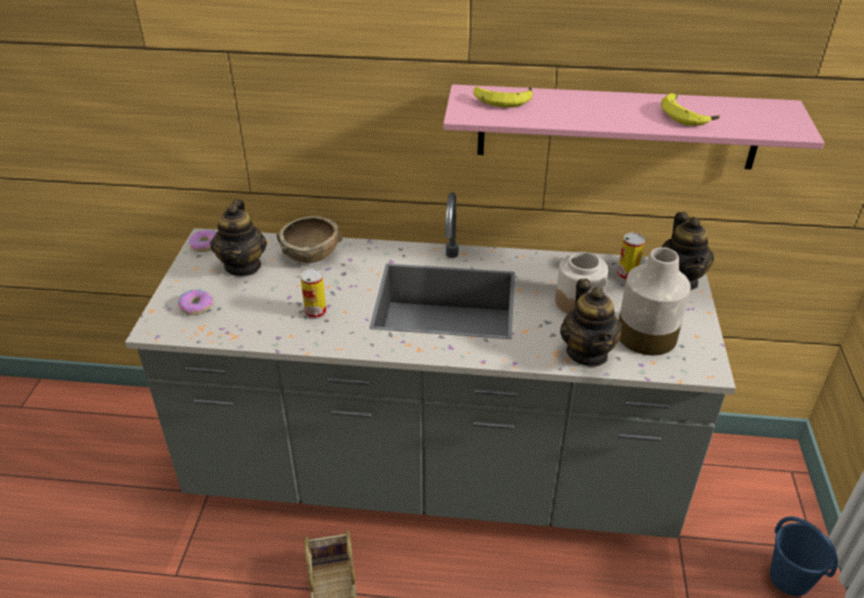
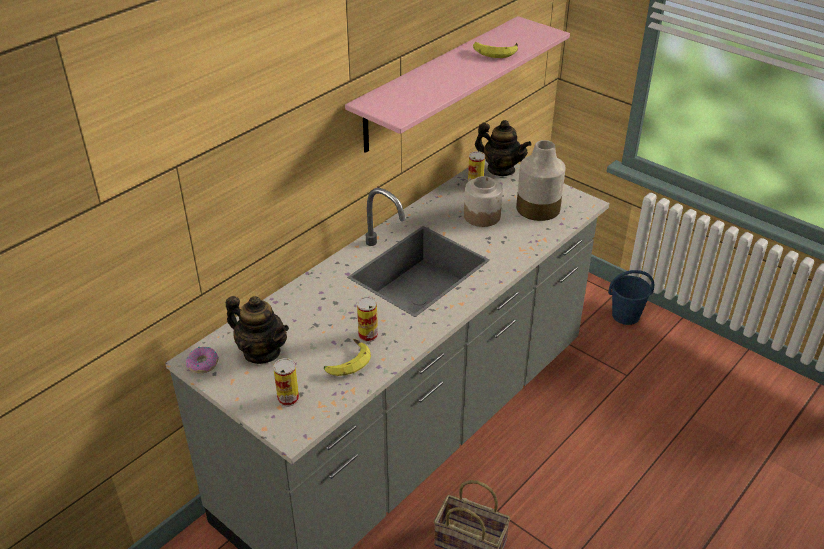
camera: 55 degrees left, 0 degrees up
(196, 306) = (288, 398): donut -> can
(311, 254) = (290, 309): brown bowl -> none
(503, 99) = (395, 96): banana -> banana (346, 362)
(587, 353) = (532, 237): teapot -> none

